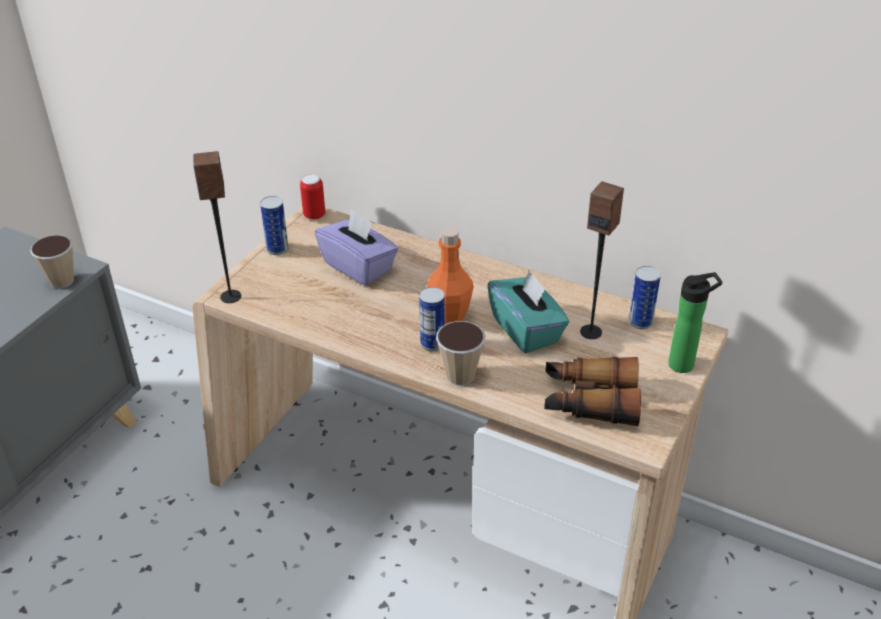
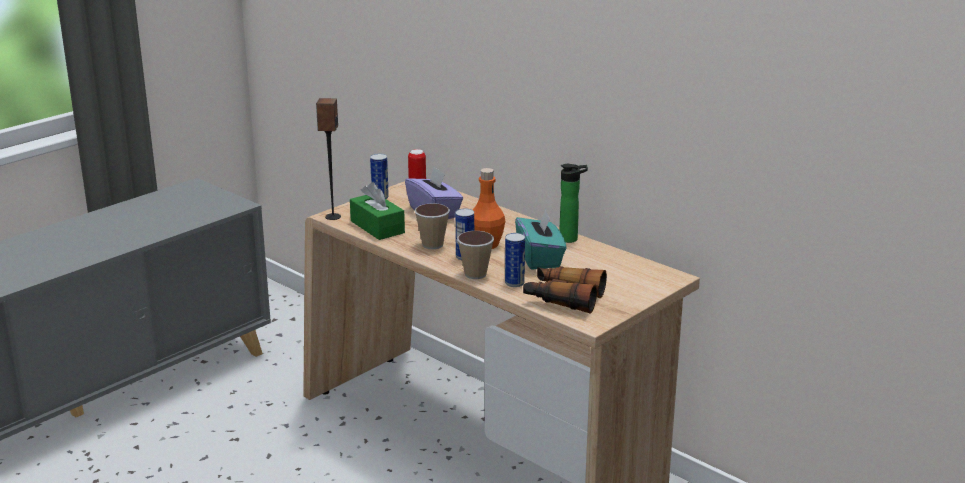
camera: 15 degrees right, 15 degrees down
(62, 281) = (224, 210): cup -> cup (432, 245)
(296, 306) = (377, 227): none -> green tissue box
(591, 332) = (589, 265): speaker -> none
(640, 322) = (631, 265): can -> can (514, 283)
(685, 364) = (650, 290): bottle -> bottle (571, 239)

